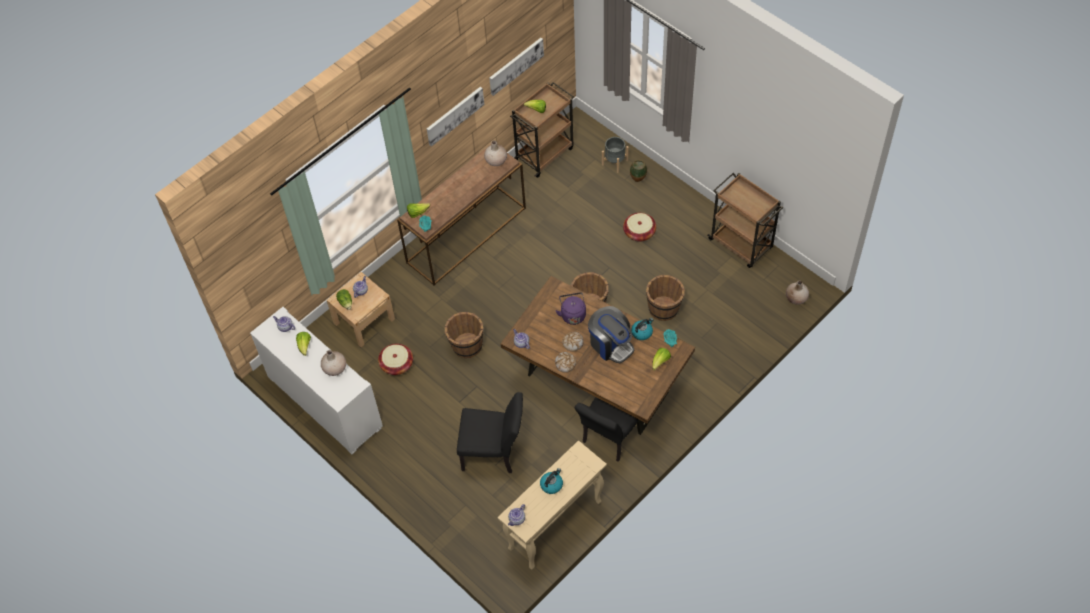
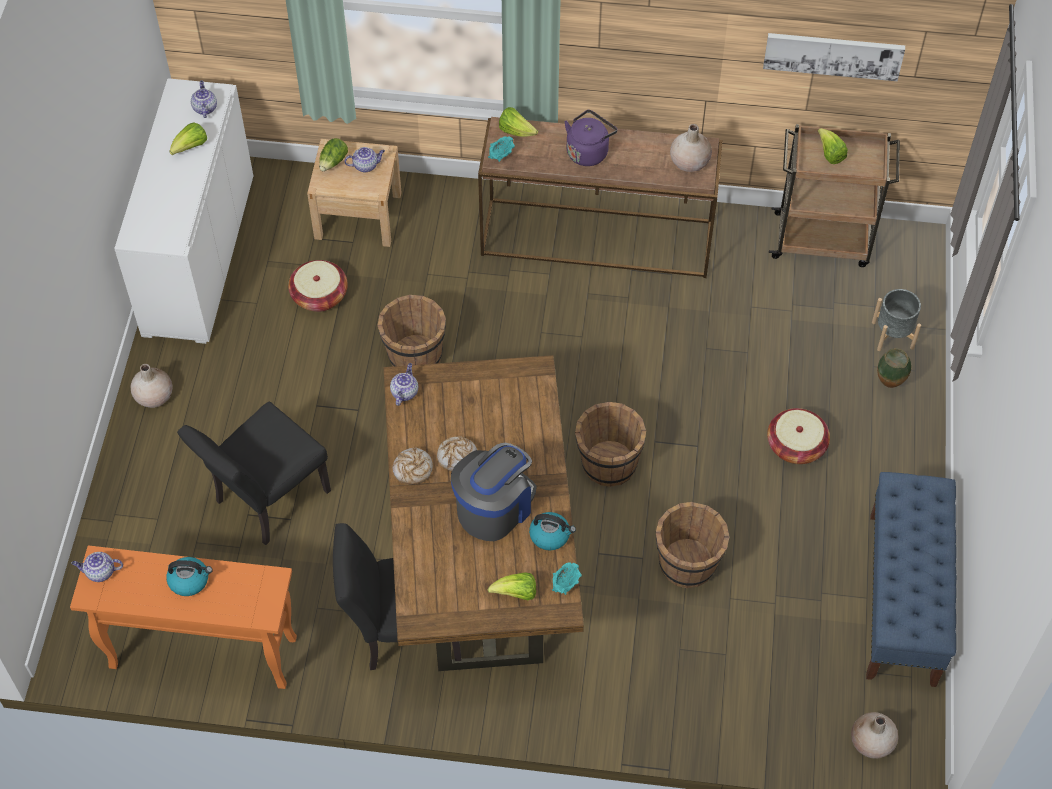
camera: 50 degrees right, 0 degrees up
(334, 368) = (181, 201): beige vase -> beige vase (153, 396)
(454, 115) = (674, 43): picture -> none
(494, 453) = (265, 501): black chair -> black chair turned 75 degrees clockwise
(554, 526) = (201, 653): beige console table -> orange console table
(572, 314) = (507, 425): purple kettle -> purple kettle (588, 151)
(611, 344) = (494, 507): coffee machine -> coffee machine turned 150 degrees counterclockwise
(741, 244) = (902, 599): brown cart -> blue bench

